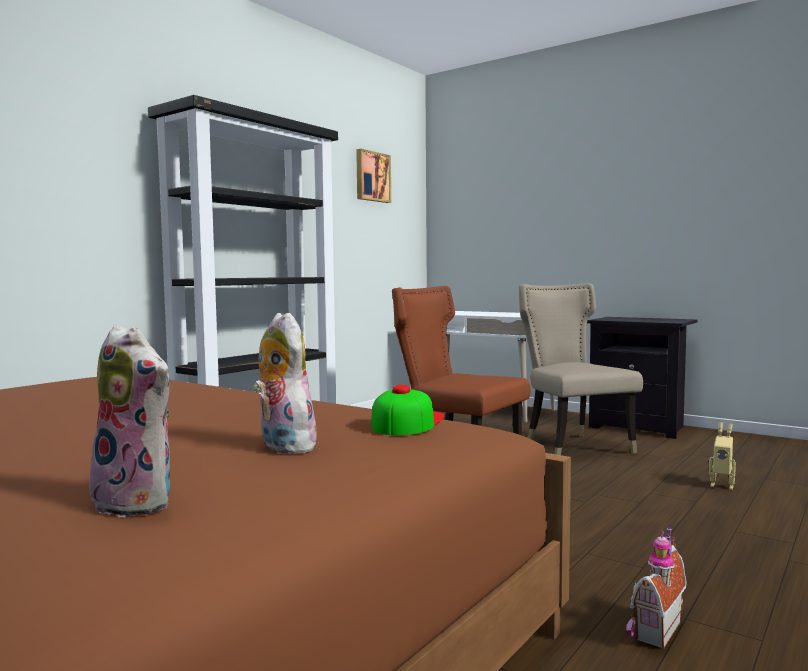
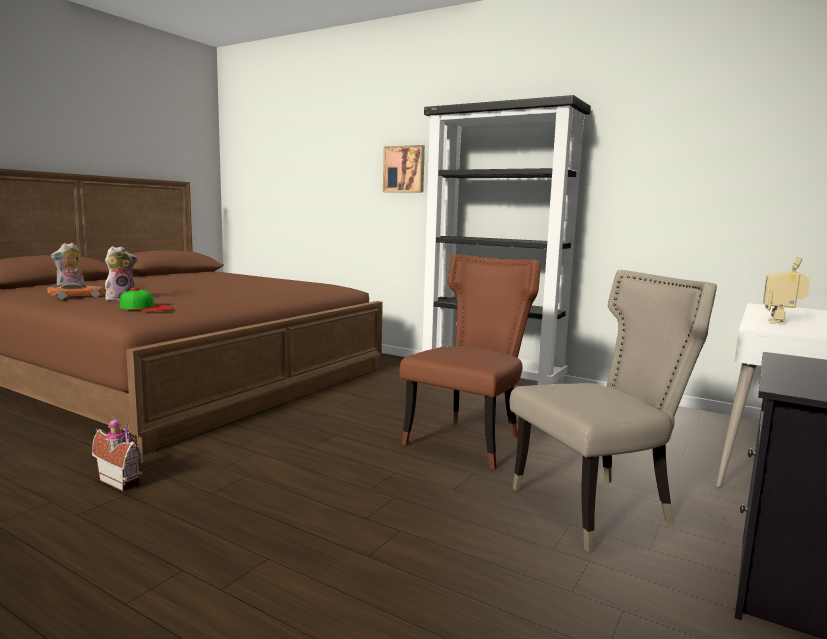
camera: 85 degrees right, 5 degrees up
(232, 482) = (76, 296): none -> toy car
(372, 177) = (733, 122): picture -> picture (404, 169)
(722, 485) = (437, 595): toy robot -> toy robot (781, 322)

